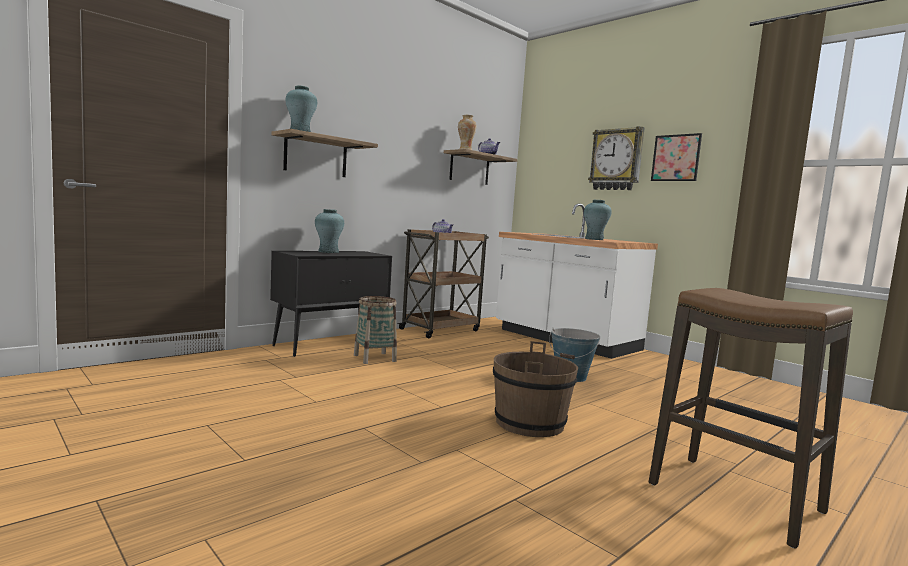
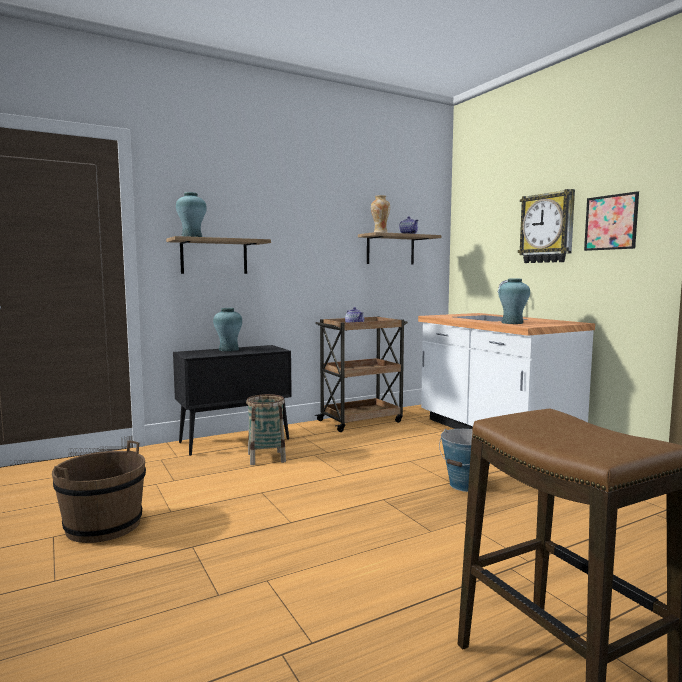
camera: 15 degrees right, 0 degrees up
(530, 423) = (372, 549): brown bucket -> brown bucket (104, 526)

